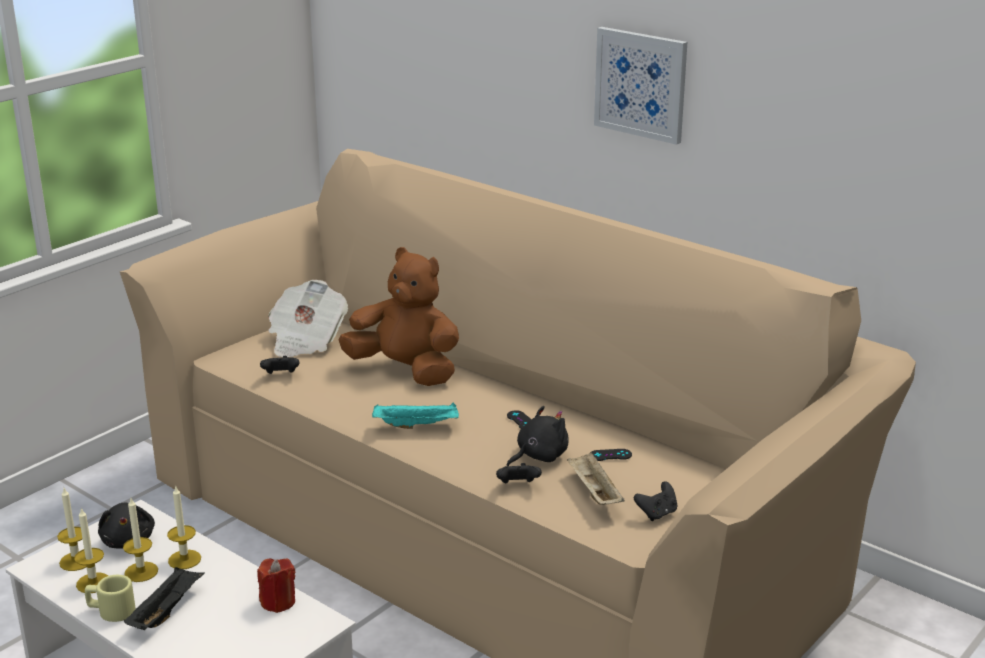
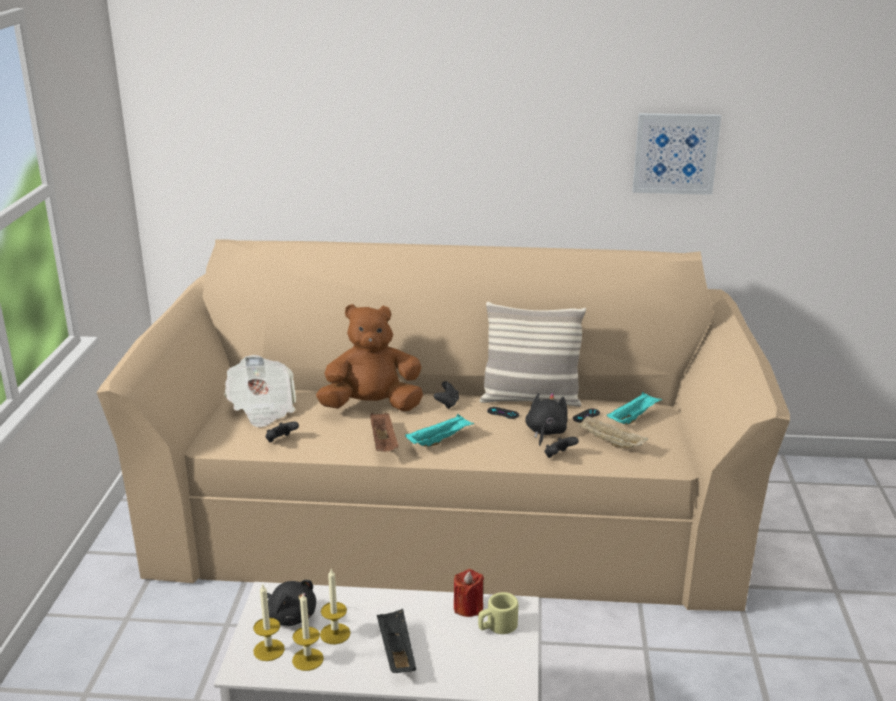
camera: 35 degrees left, 0 degrees up
(111, 611) = (353, 673): beige mug -> beige mug (497, 626)
(184, 559) = (356, 609): candle -> none
(362, 409) = (384, 443): none -> brown tray
(576, 417) = (530, 399): none -> pillow
(641, 84) = (490, 138): picture -> picture (675, 153)
(657, 513) = (661, 442): black game controller -> black game controller (447, 404)
(662, 476) = (633, 418): none -> turquoise tray

